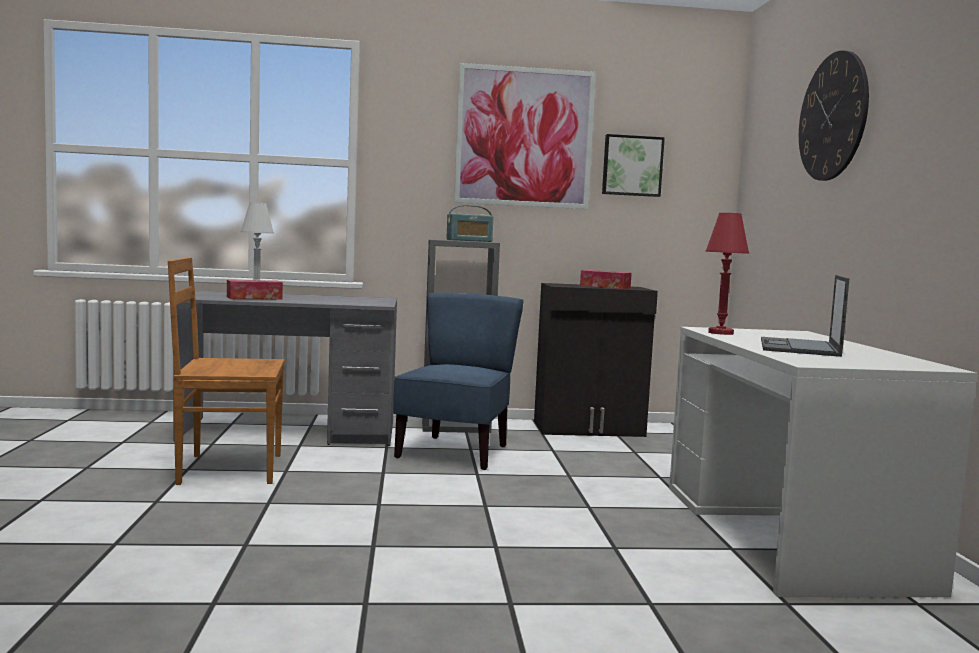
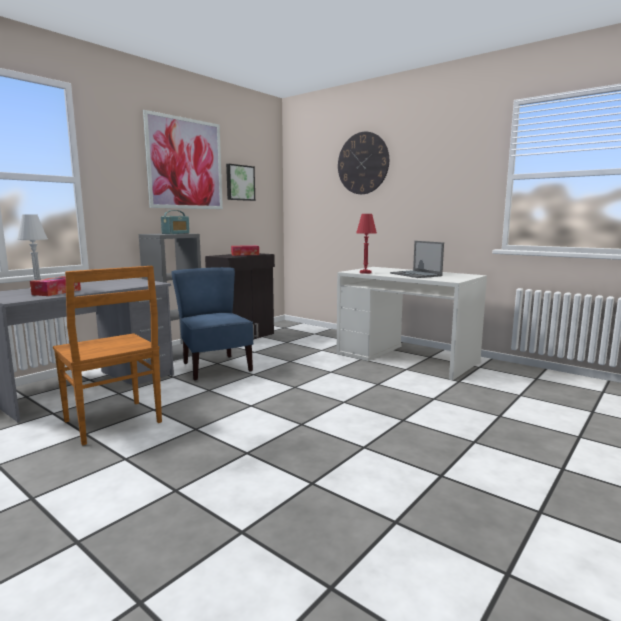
camera: 45 degrees left, 5 degrees up
(227, 469) = (113, 423): brown chair -> brown chair turned 75 degrees counterclockwise

